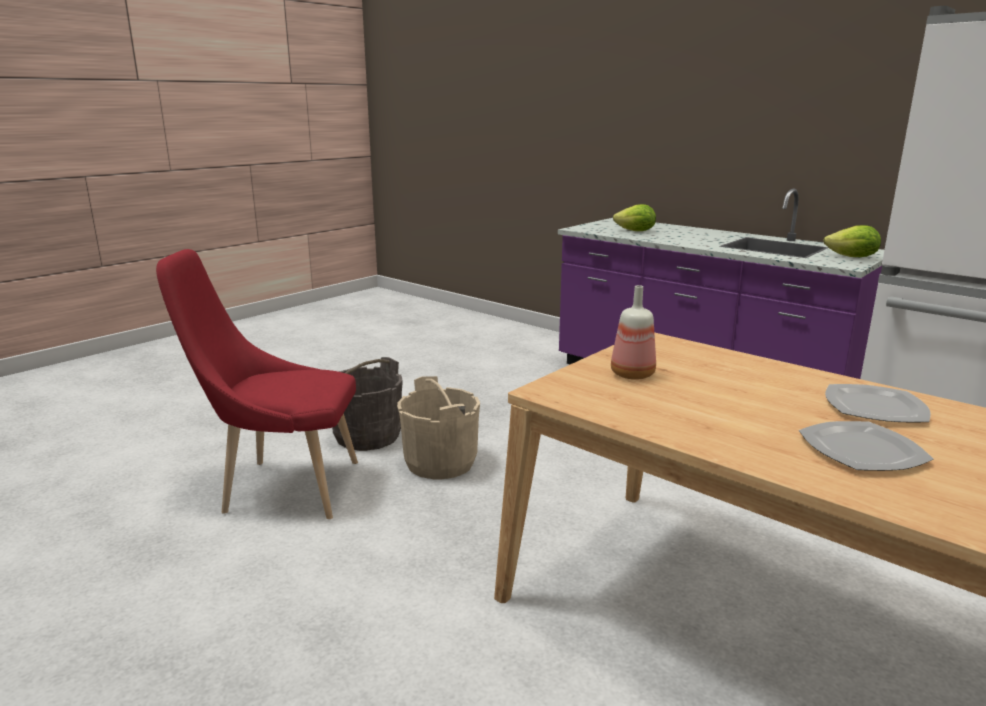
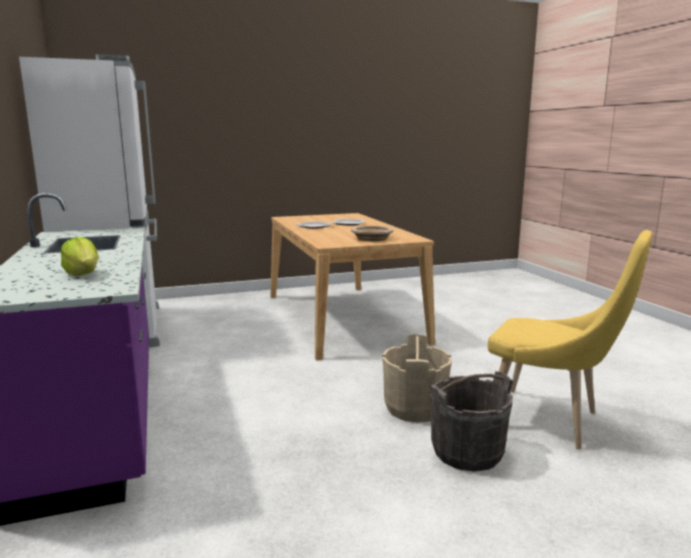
camera: 150 degrees left, 5 degrees down
(282, 488) = (550, 421): red chair -> yellow chair
(633, 375) = (371, 238): bottle -> beige bowl
(852, 257) = (95, 232): lettuce -> none

